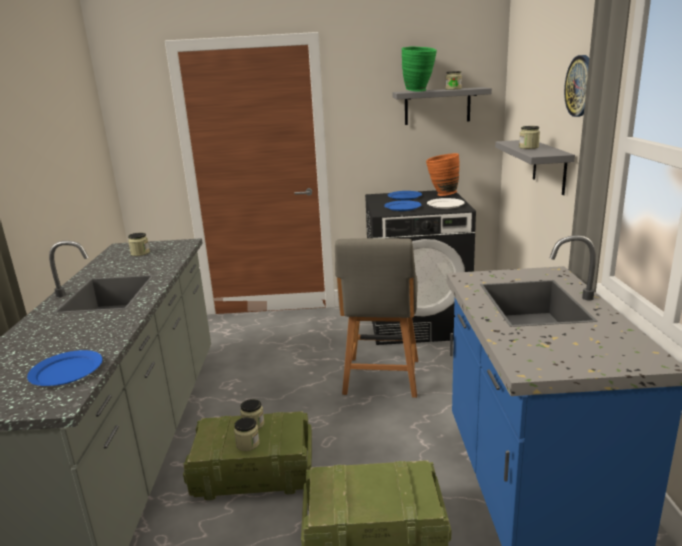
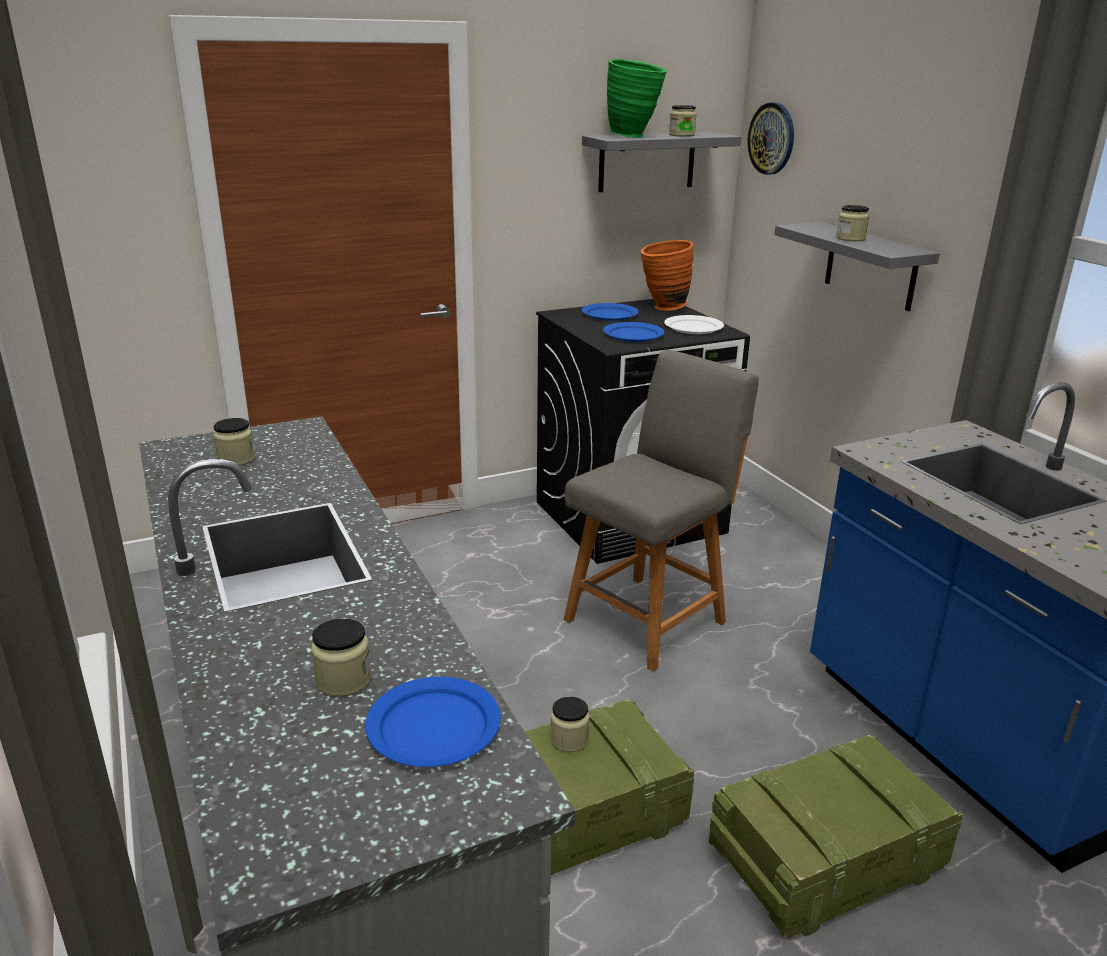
camera: 25 degrees left, 5 degrees up
(248, 444) = (591, 774): jar -> jar (343, 680)
(381, 378) = (649, 618): grey chair -> grey chair turned 120 degrees counterclockwise
(580, 86) = (957, 152): wall clock -> wall clock (772, 138)

